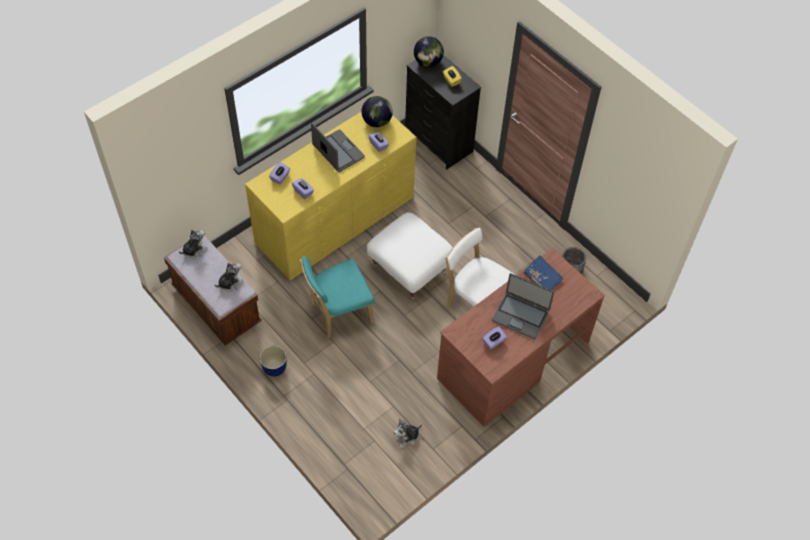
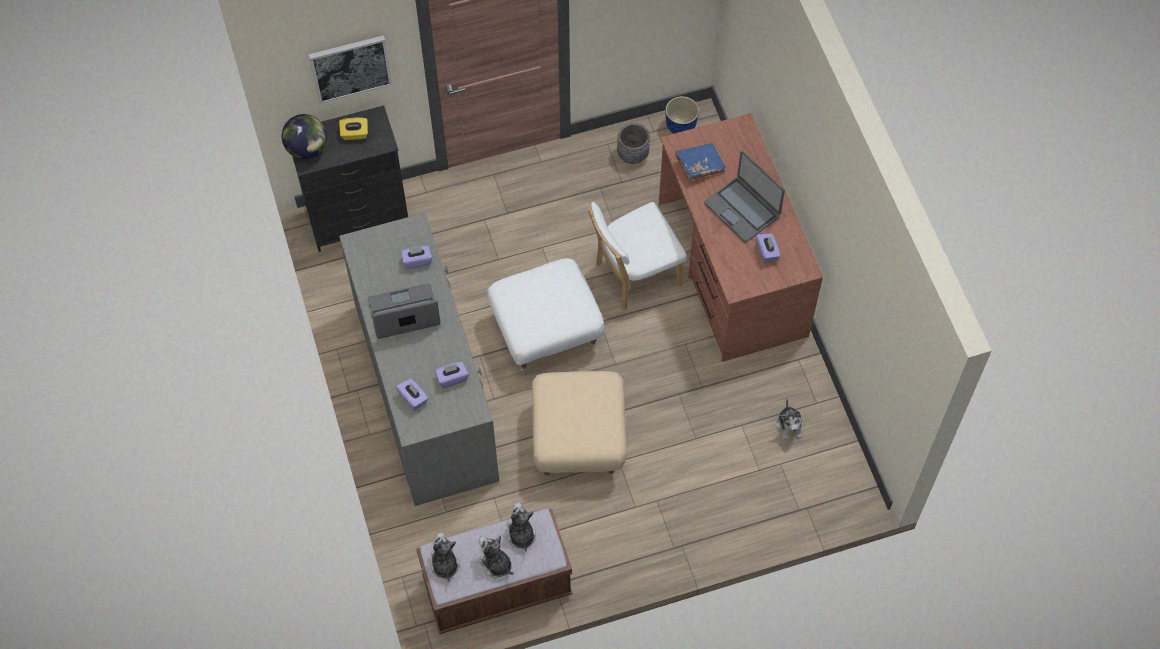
camera: 65 degrees left, 5 degrees up
(204, 276) = (495, 564): none -> plush toy
(275, 368) = (629, 545): planter -> planter (681, 126)
(335, 219) = (425, 391): yellow dresser -> grey dresser
(338, 313) = (578, 440): turquoise chair -> beige ottoman
(377, 121) = (375, 248): globe -> none
(475, 42) = (350, 67): none -> picture
(520, 315) = (742, 209): laptop -> laptop turned 90 degrees clockwise

